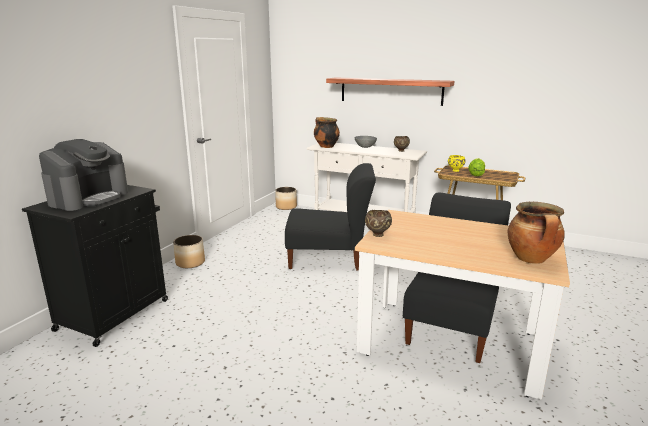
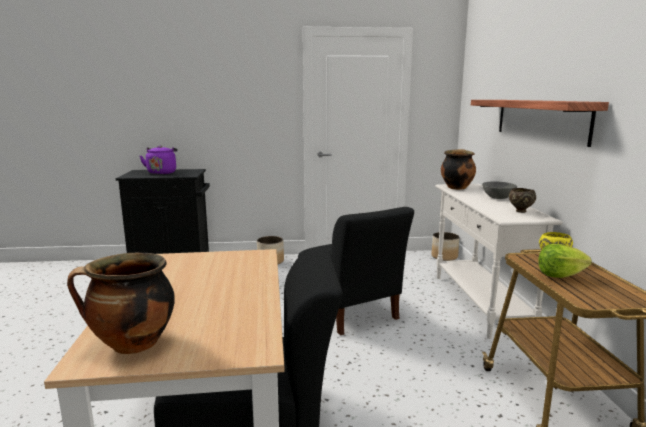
camera: 60 degrees right, 5 degrees down
(89, 198) = (162, 172): coffee machine -> purple kettle
(377, 235) = (181, 256): brown bowl -> none

